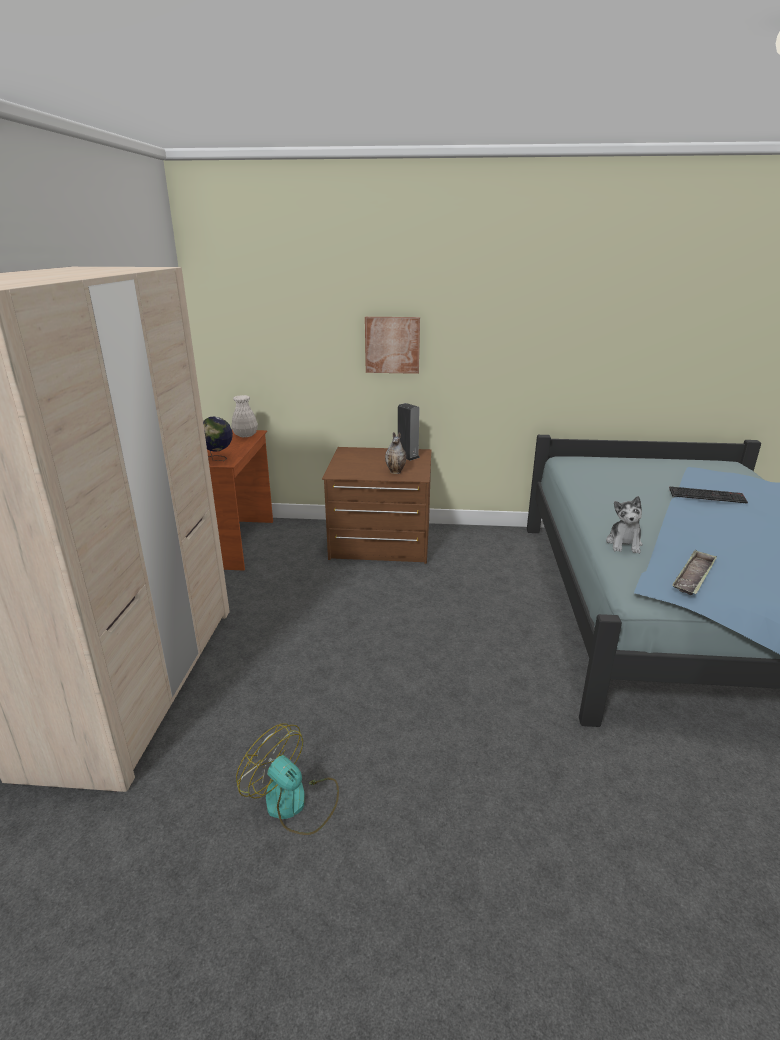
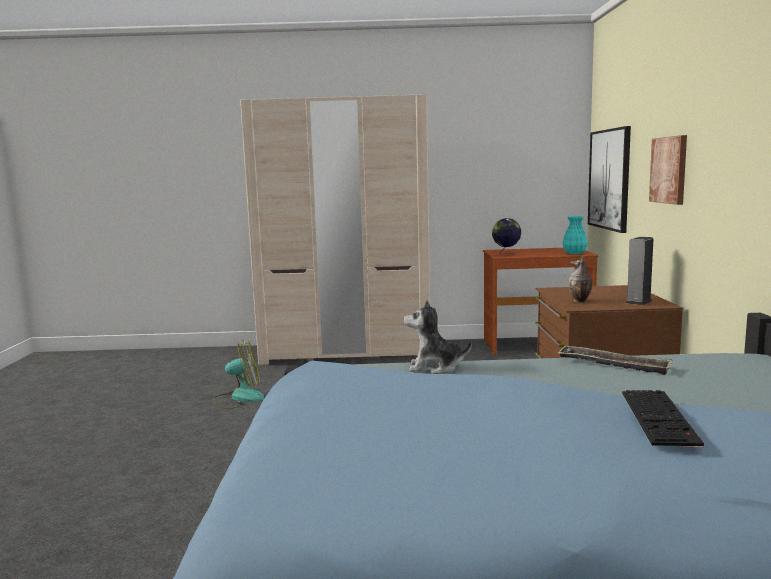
camera: 85 degrees right, 15 degrees down
(246, 435) = (574, 253): white vase -> turquoise vase
(258, 352) = (609, 179): none -> picture
(294, 803) = (239, 398): fan -> fan turned 45 degrees clockwise
(693, 577) = (342, 381): tray -> tray (613, 365)

